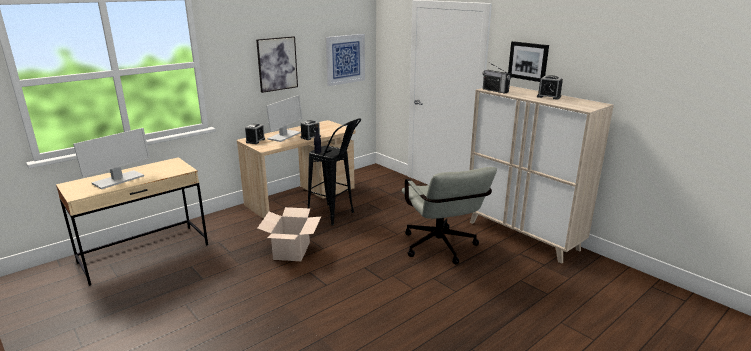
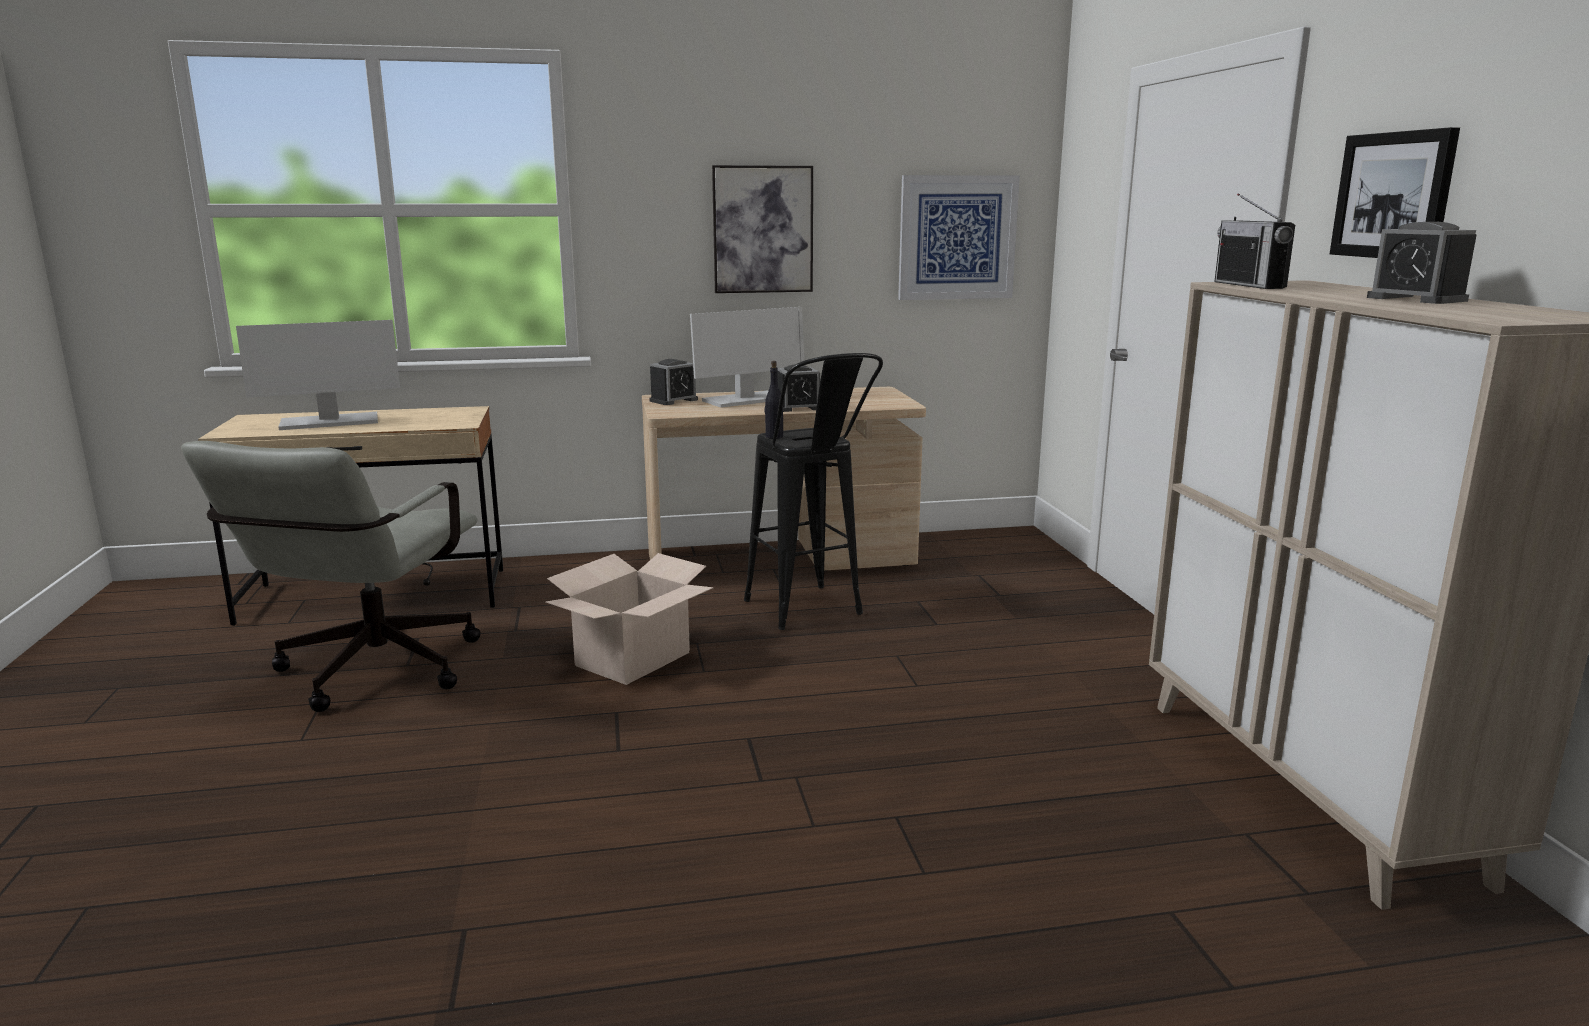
camera: 30 degrees right, 5 degrees down
(441, 249) = (1000, 752): grey office chair -> grey office chair (368, 675)

